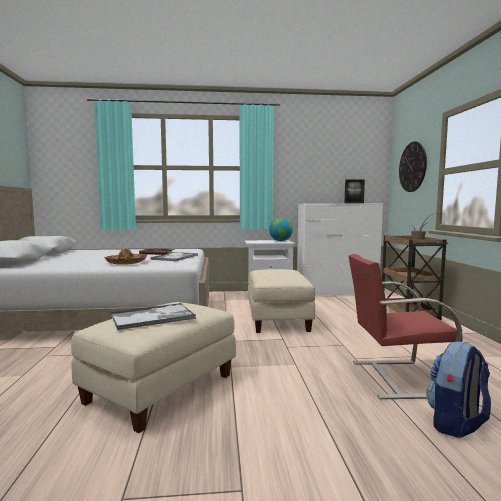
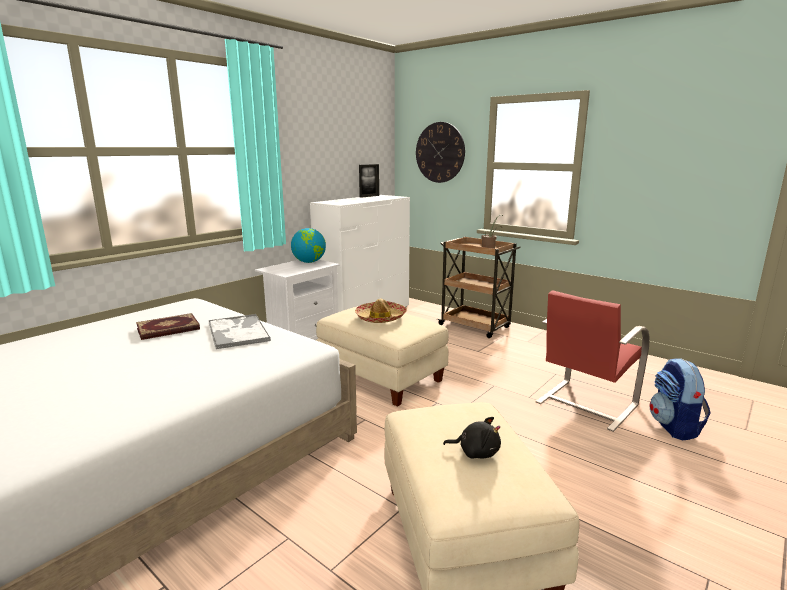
camera: 45 degrees left, 10 degrees up
(126, 263) = (204, 371): hat -> hat (380, 318)
(153, 317) = (476, 452): tray -> black plush toy

